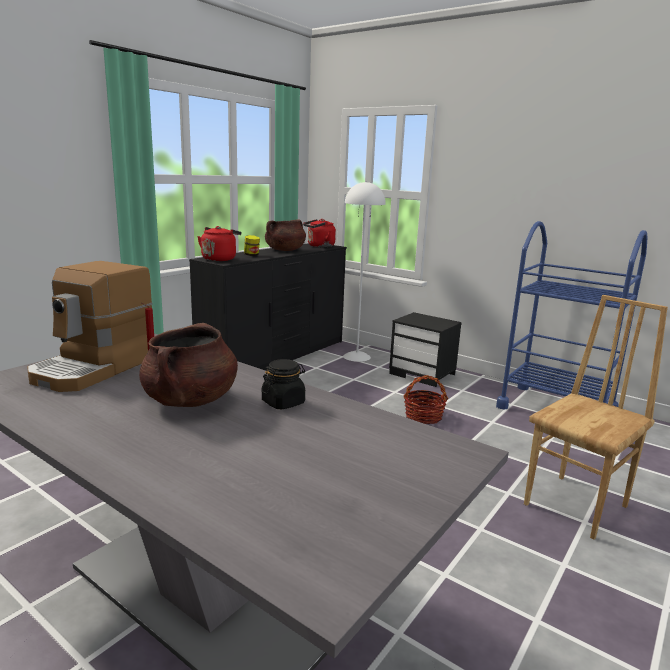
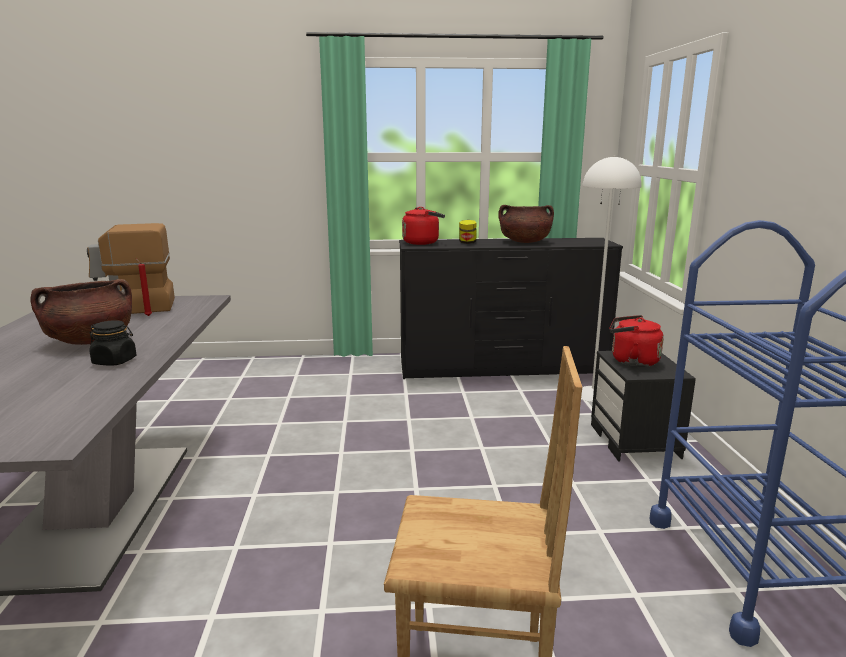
camera: 50 degrees right, 0 degrees up
(319, 246) = (586, 242): red kettle -> red kettle (631, 361)
(423, 416) = (523, 483): basket -> none

